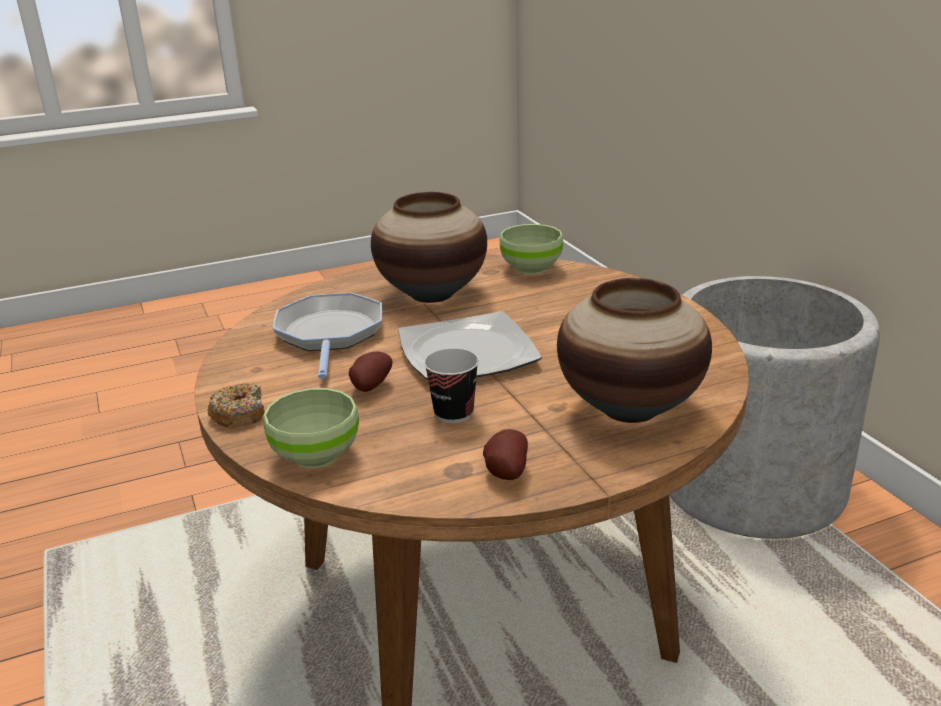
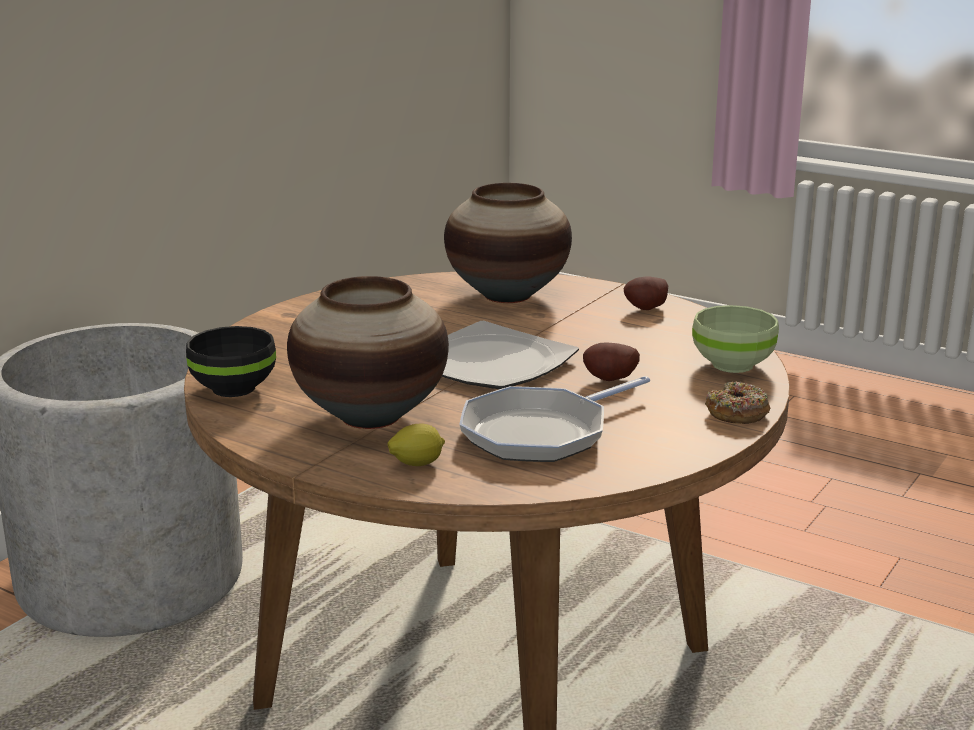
camera: 125 degrees left, 5 degrees down
(350, 292) = (416, 464): none -> lemon
(453, 413) = (601, 341): cup -> none
(532, 268) = (232, 388): green bowl -> black bowl

